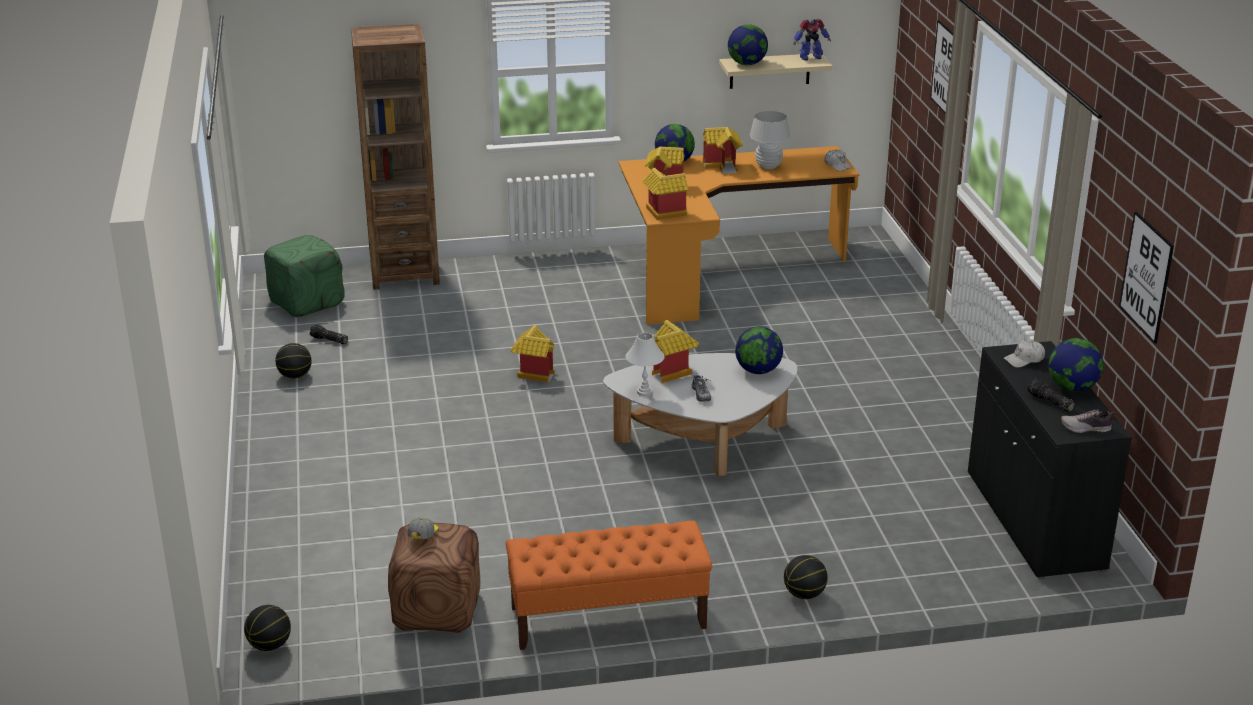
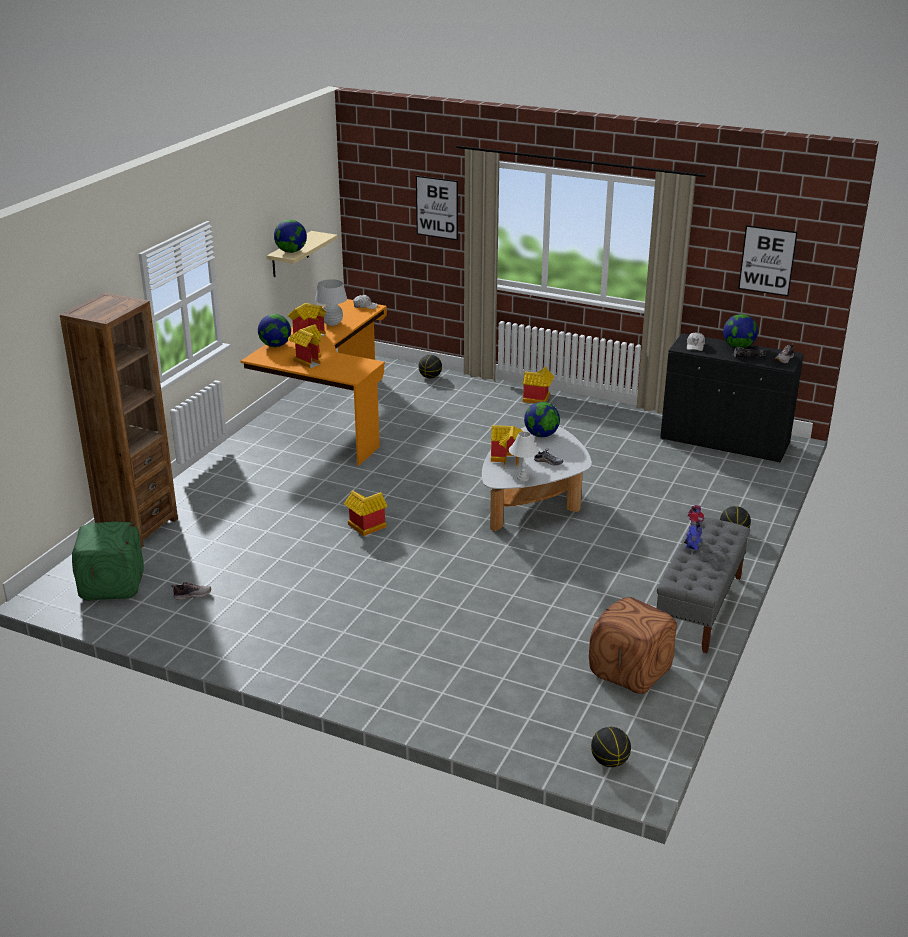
camera: 55 degrees left, 0 degrees up
(295, 376) = (227, 629): basketball -> basketball (430, 377)
(328, 340) = (192, 595): flashlight -> shoe
(423, 535) = (622, 617): cap -> none
(607, 618) = (699, 608): orange bench -> grey bench
(662, 213) = (347, 374): toy house -> toy house (537, 400)
(810, 57) = (313, 235): toy robot -> toy robot (692, 544)

